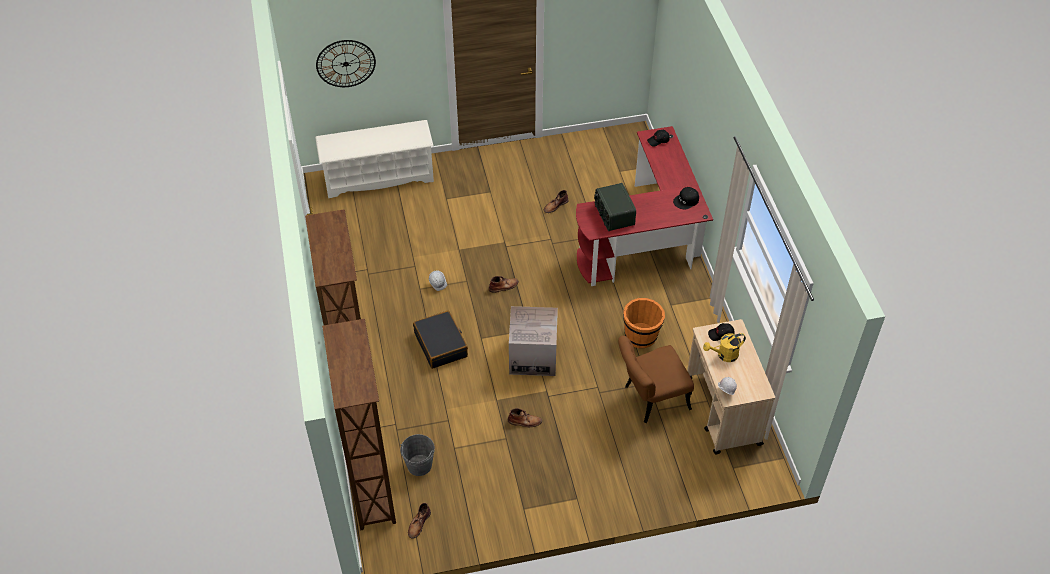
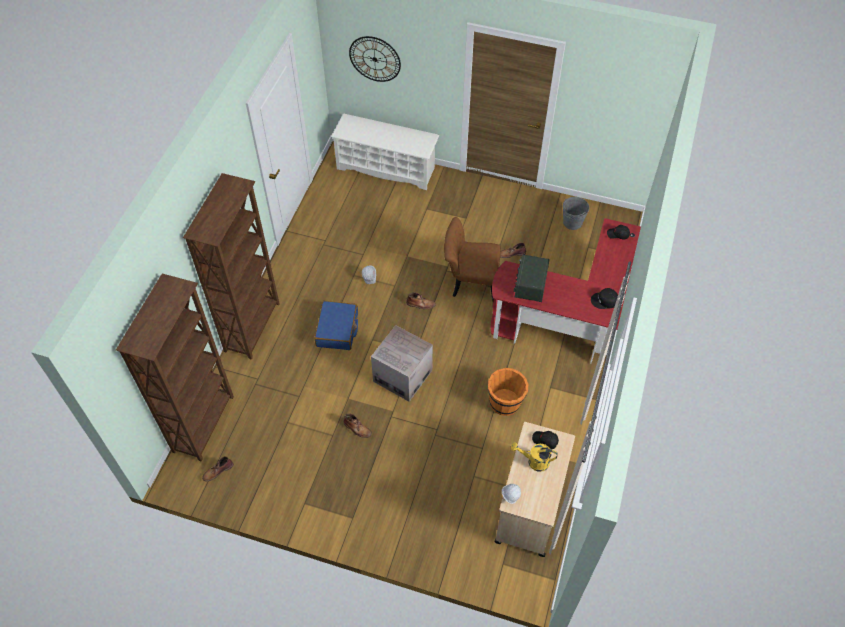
camera: 30 degrees right, 5 degrees up
(419, 465) = (251, 422): grey bucket -> grey bucket (572, 222)
(441, 345) = (337, 330): black suitcase -> blue suitcase
(650, 399) = (474, 463): brown chair -> brown chair (470, 282)

